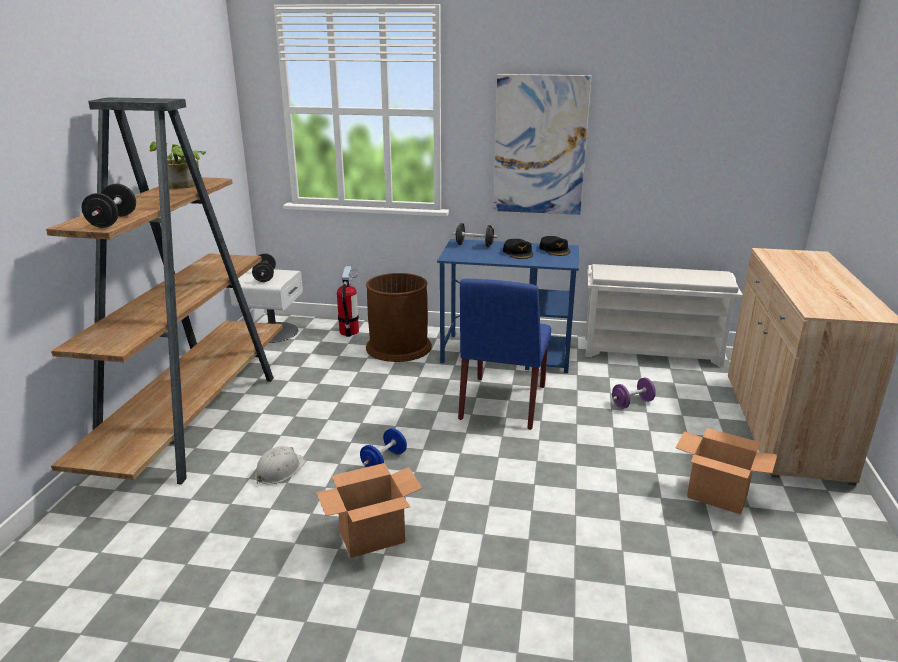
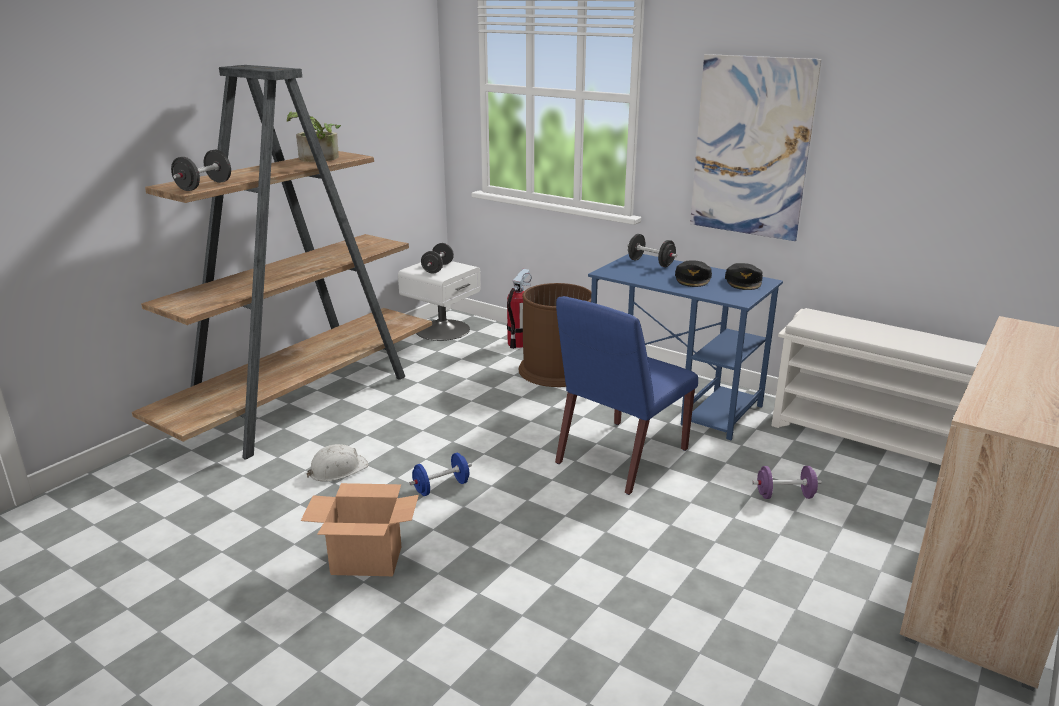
camera: 25 degrees right, 0 degrees up
(716, 495) = (800, 639): cardboard box -> none

